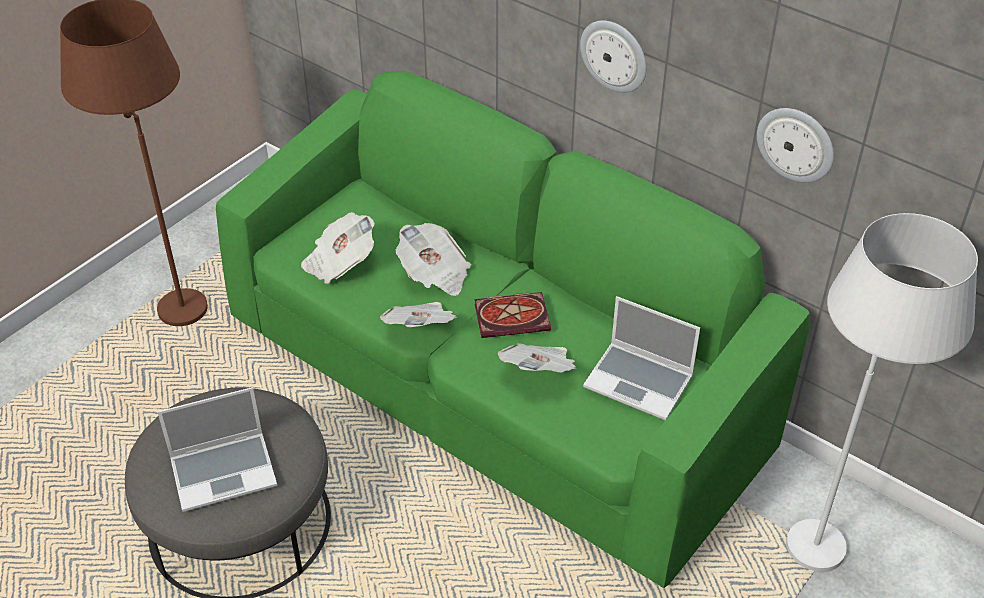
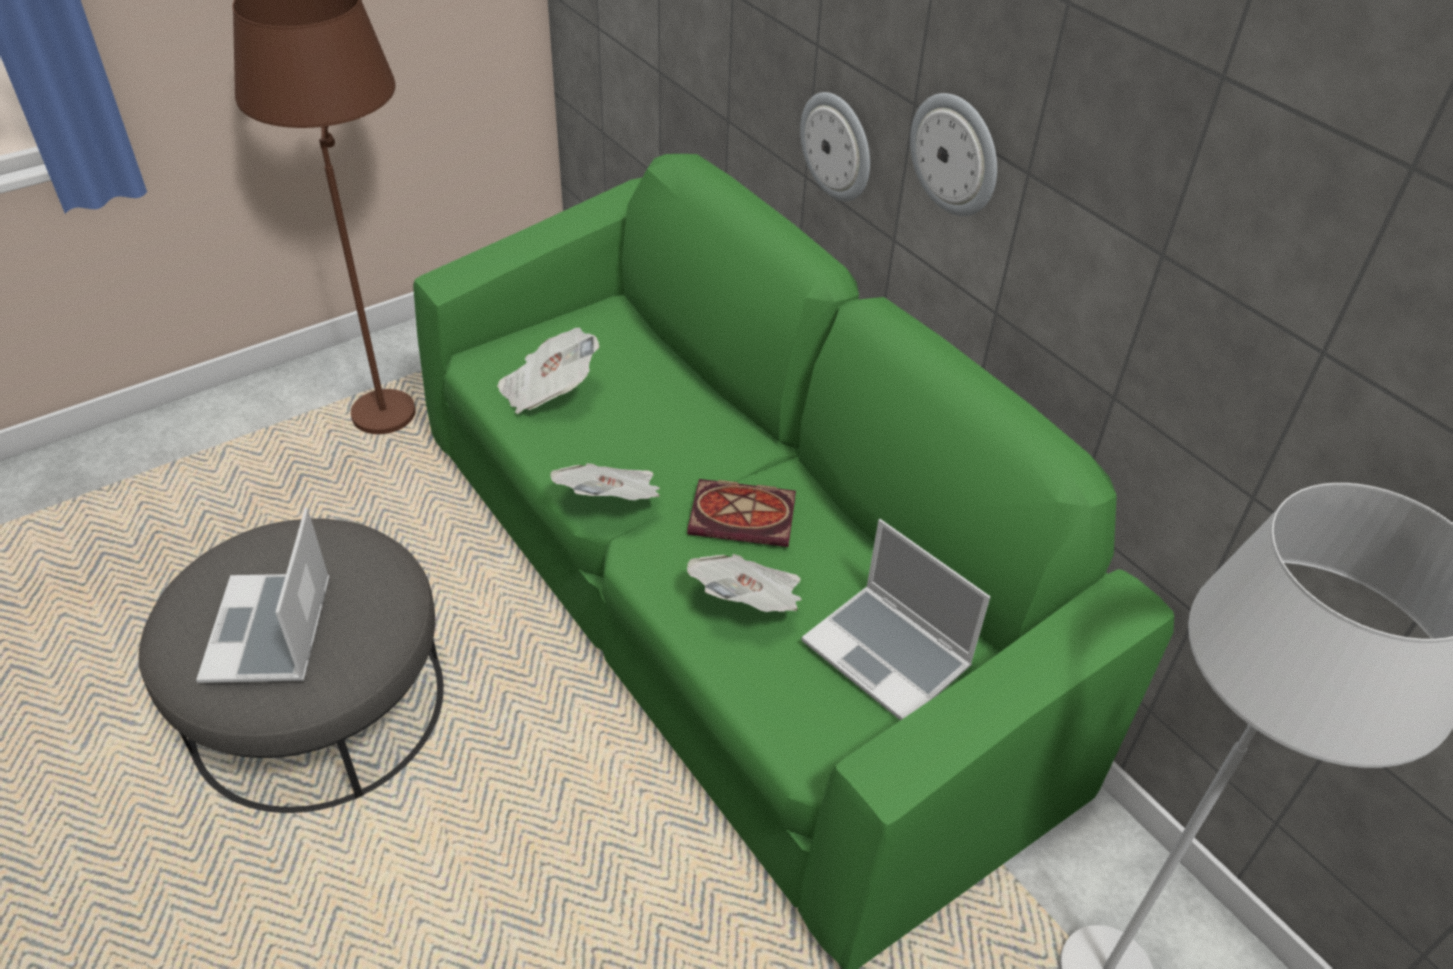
camera: 15 degrees right, 0 degrees up
(225, 471) = (270, 632): laptop -> laptop turned 90 degrees clockwise
(434, 274) = (664, 434): newspaper -> none
(796, 144) = (1205, 335): wall clock -> wall clock (837, 146)

